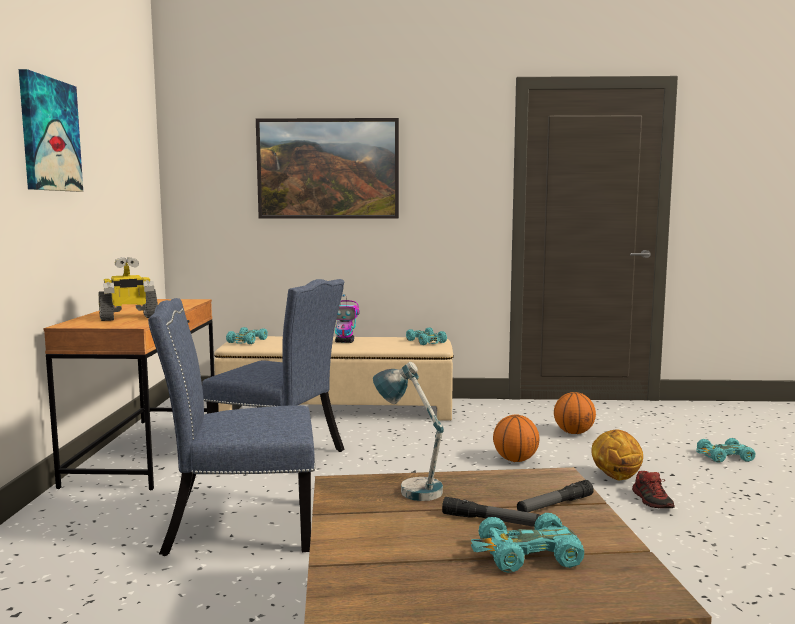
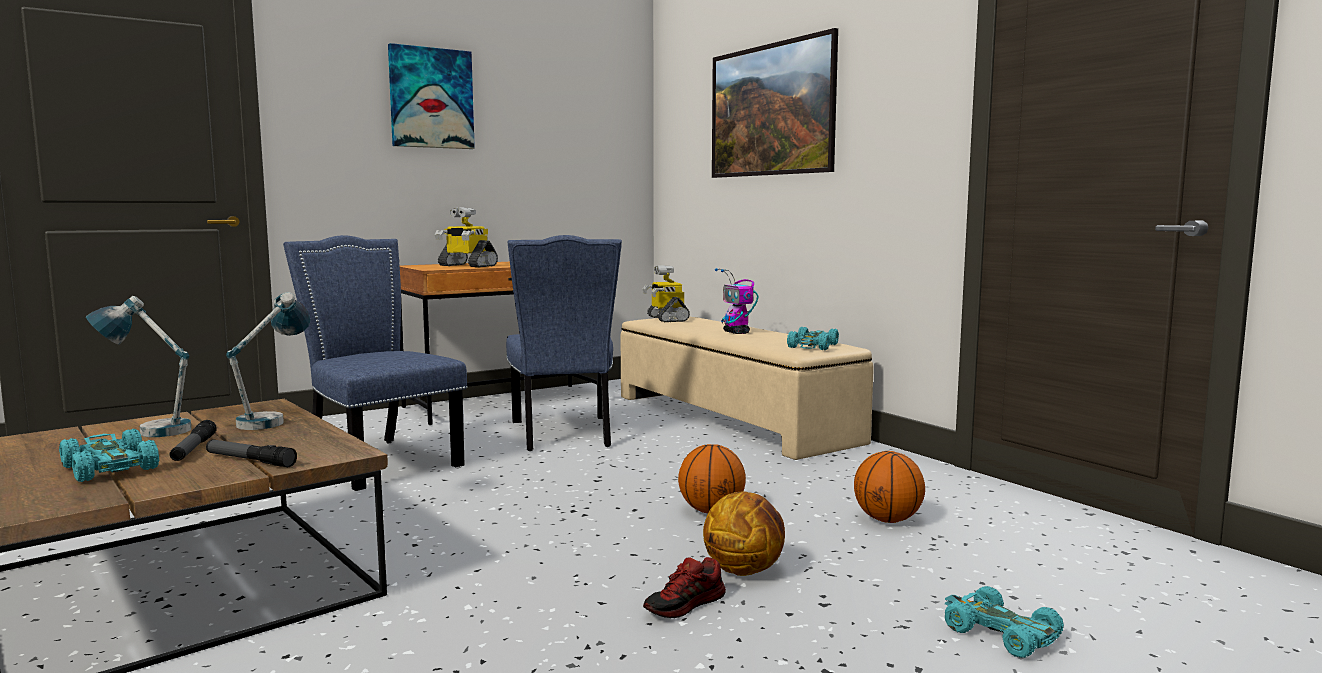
camera: 55 degrees right, 0 degrees up
(247, 341) = (666, 319): turquoise toy car -> toy robot
(384, 534) = (148, 430): none -> table lamp

